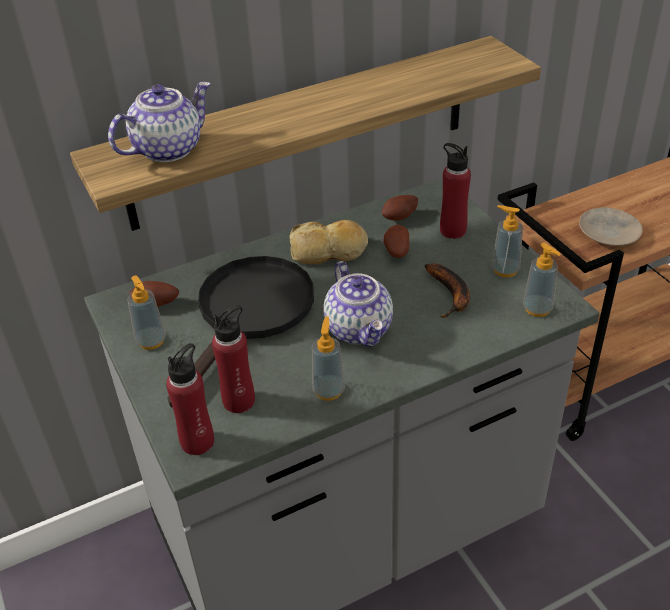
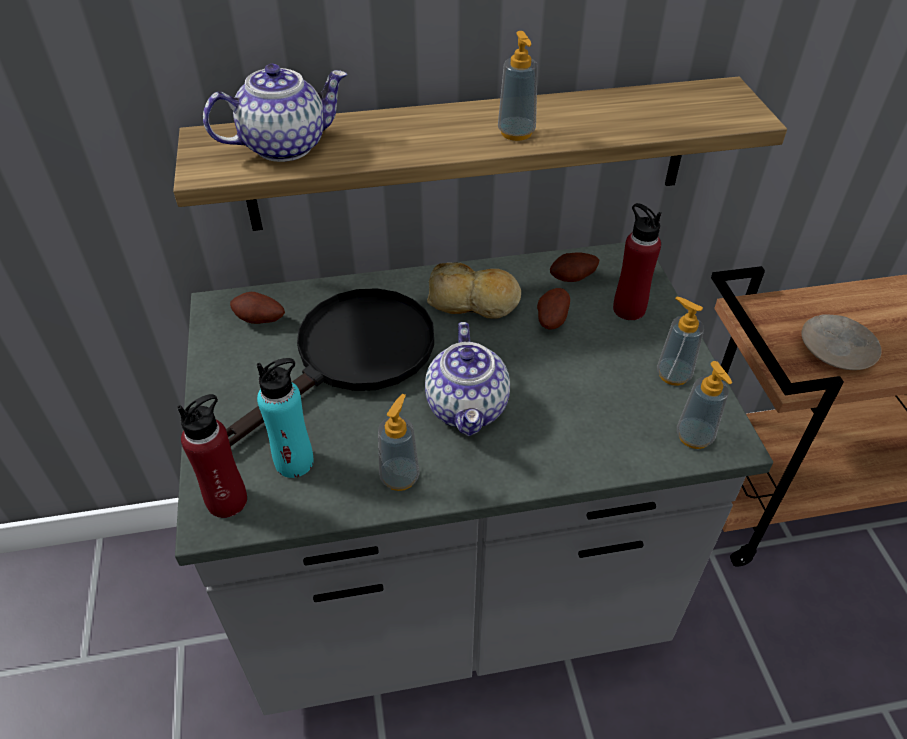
camera: 15 degrees right, 5 degrees up
(151, 341) = (235, 362): soap dispenser -> soap dispenser (516, 133)
(239, 401) = (294, 462): red bottle -> turquoise bottle
(451, 295) = (594, 392): banana -> none

